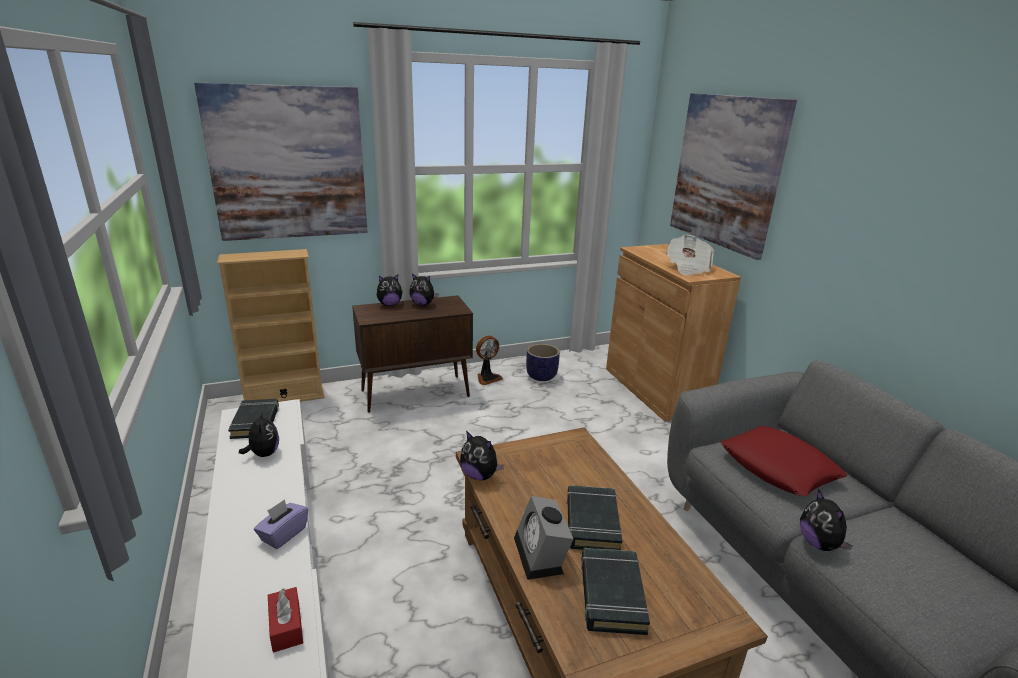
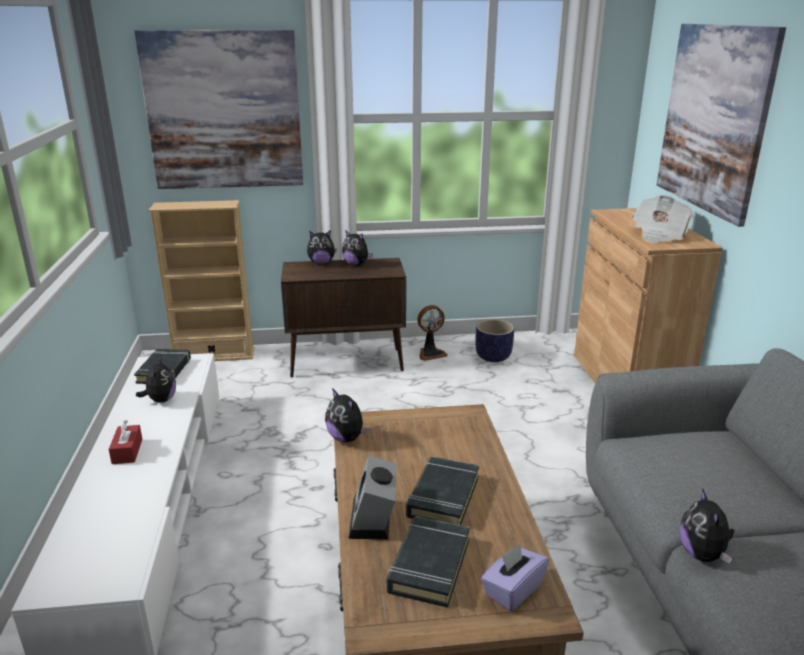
camera: 15 degrees right, 0 degrees up
(283, 534) = (152, 473): purple tissue box -> purple tissue box (512, 590)
(286, 626) = (124, 551): red tissue box -> red tissue box (127, 451)
(778, 467) = (695, 469): red pillow -> none

